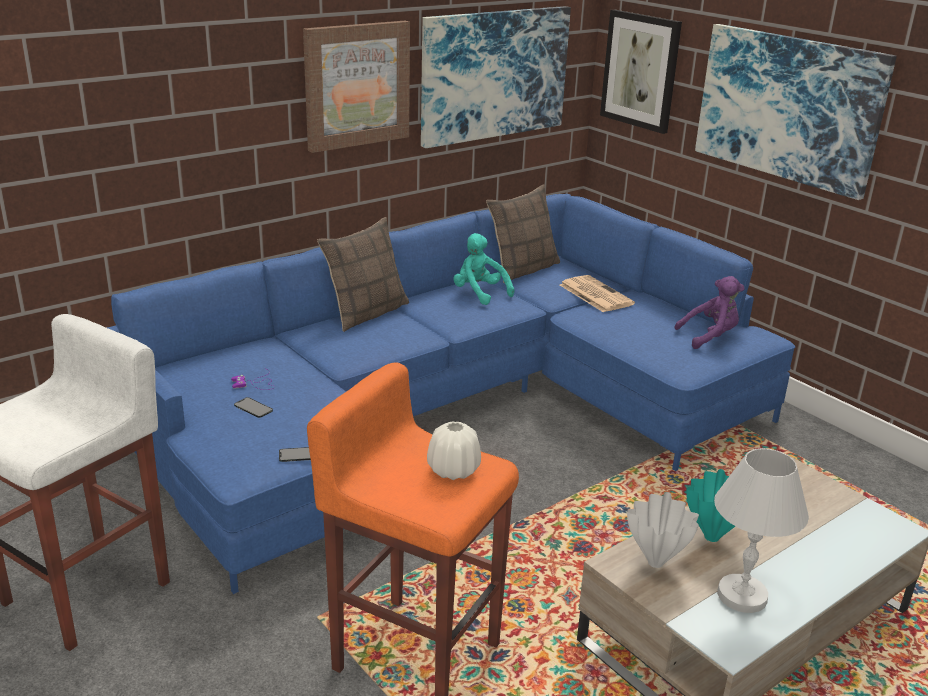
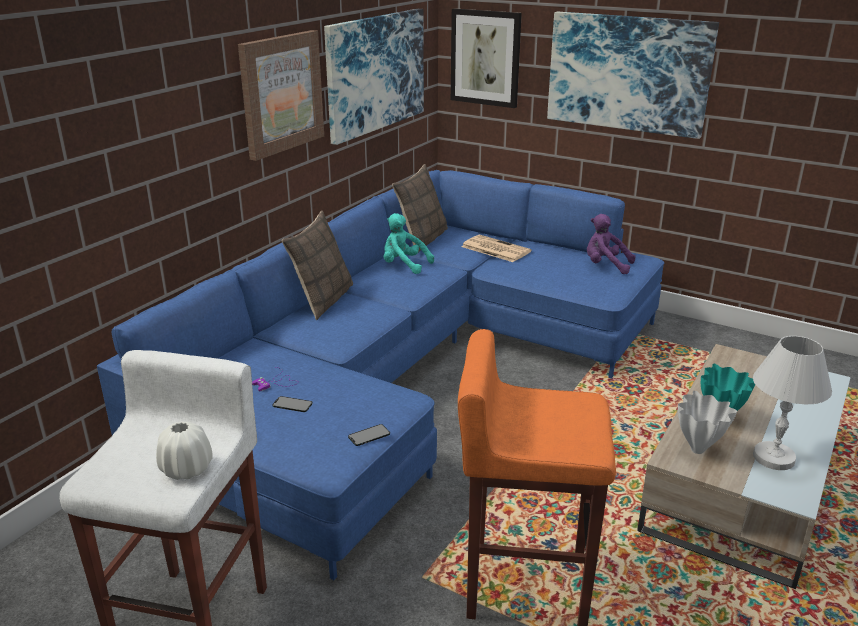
camera: 20 degrees left, 0 degrees up
(453, 470) = (564, 411): white vase -> white vase (186, 469)
(710, 337) = (605, 266): purple plush toy -> purple plush toy turned 120 degrees counterclockwise

